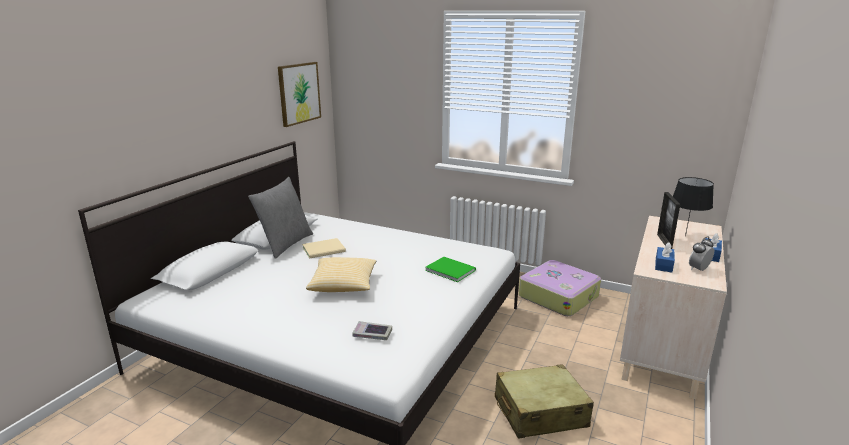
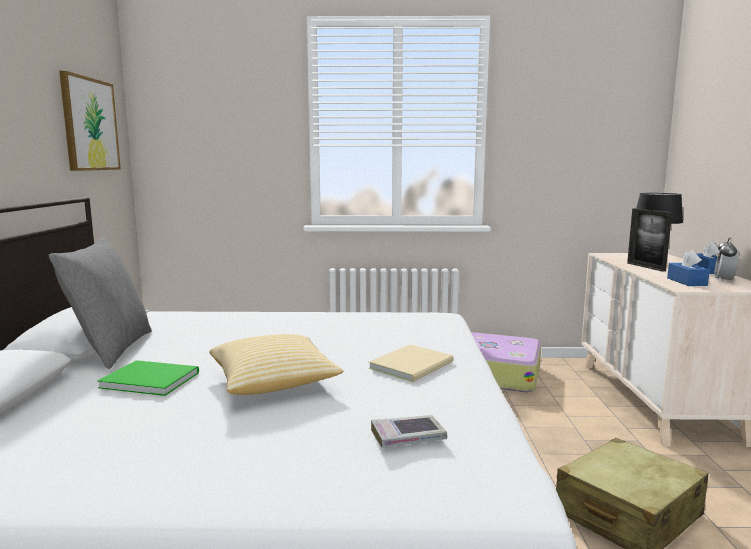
camera: 25 degrees left, 10 degrees down
(325, 250) = (192, 346): beige book -> beige book (414, 365)
(450, 269) = (412, 339): green book -> green book (149, 379)

